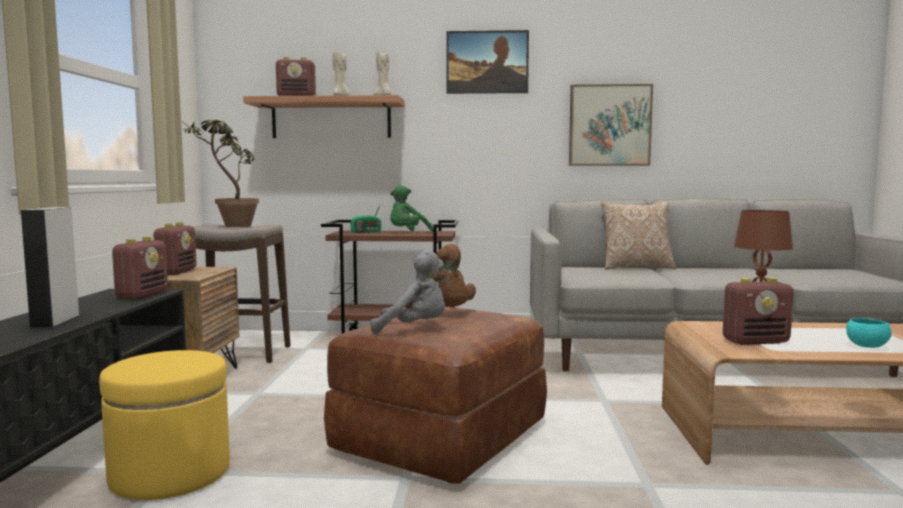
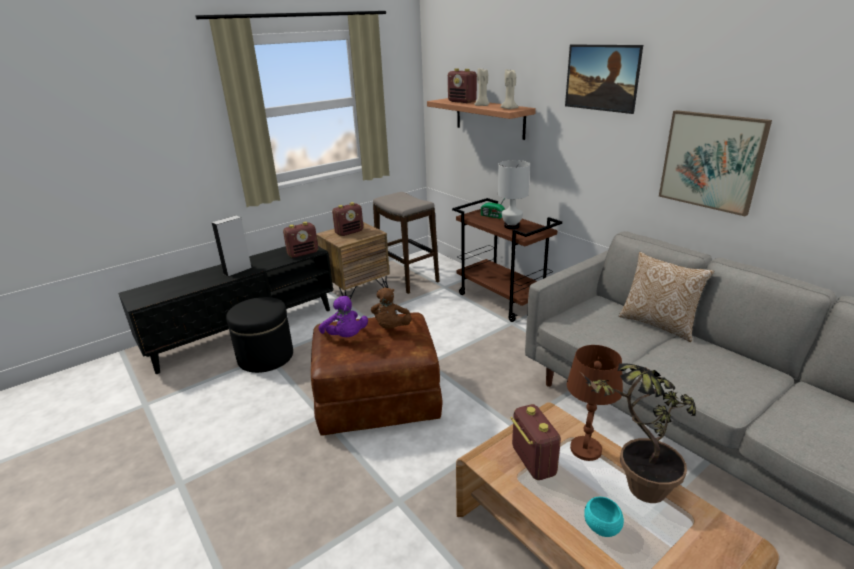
camera: 50 degrees right, 20 degrees up
(170, 473) = (265, 357): yellow ottoman -> black ottoman
(229, 226) = (400, 200): potted plant -> potted plant (633, 489)
(407, 233) = (511, 226): green plush toy -> white table lamp
(414, 329) = (345, 337): grey plush toy -> purple plush toy
(756, 341) = (533, 461): radio -> radio turned 150 degrees counterclockwise

